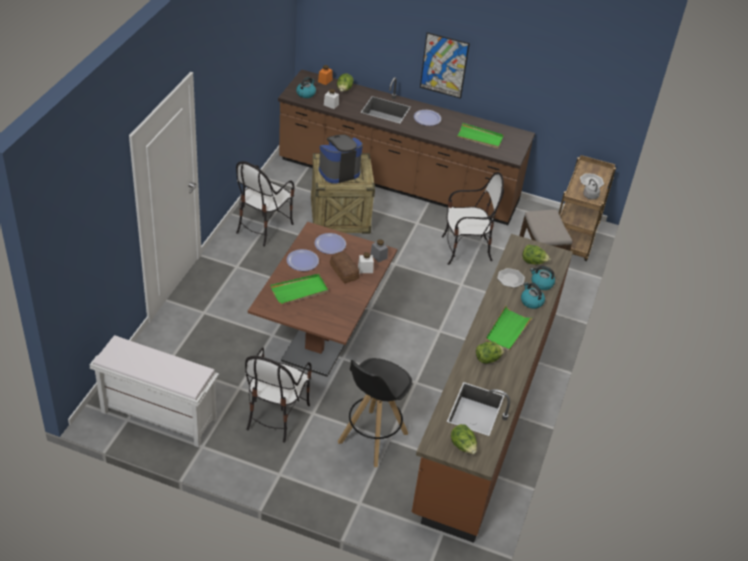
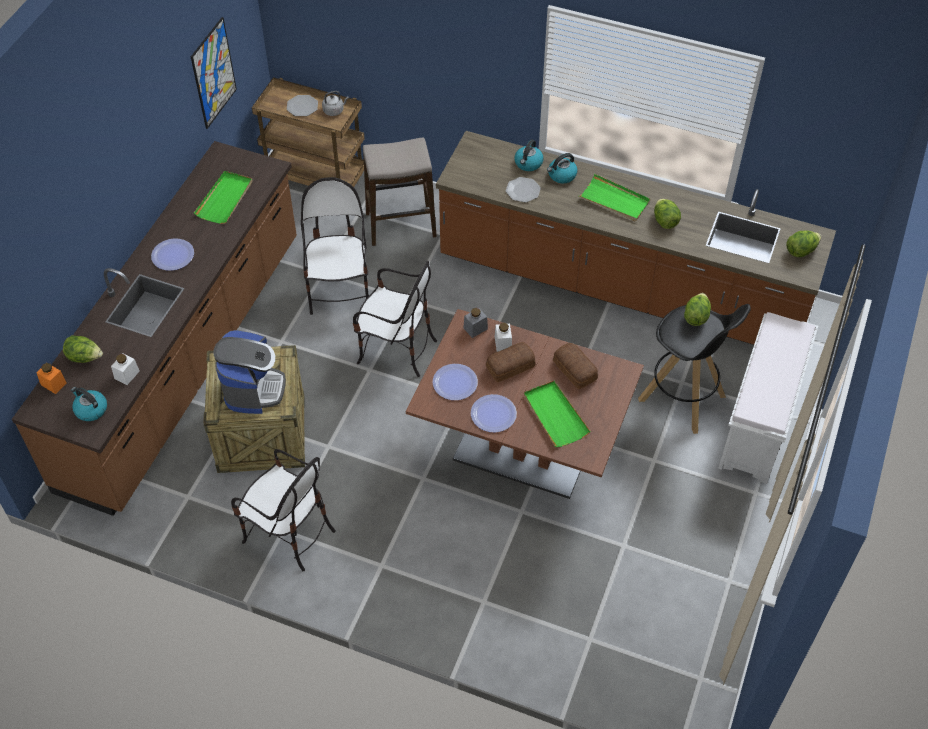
camera: 85 degrees left, 10 degrees up
(157, 415) = (687, 640): white bench -> white bench (758, 425)
(276, 415) = (663, 500): chair -> chair (396, 350)
(339, 171) = (253, 389): coffee machine -> coffee machine turned 150 degrees counterclockwise
(339, 304) = (574, 371): none -> bread
(444, 65) = (122, 190): picture -> picture (213, 73)
(533, 262) = (489, 167): lettuce -> lettuce (696, 316)

